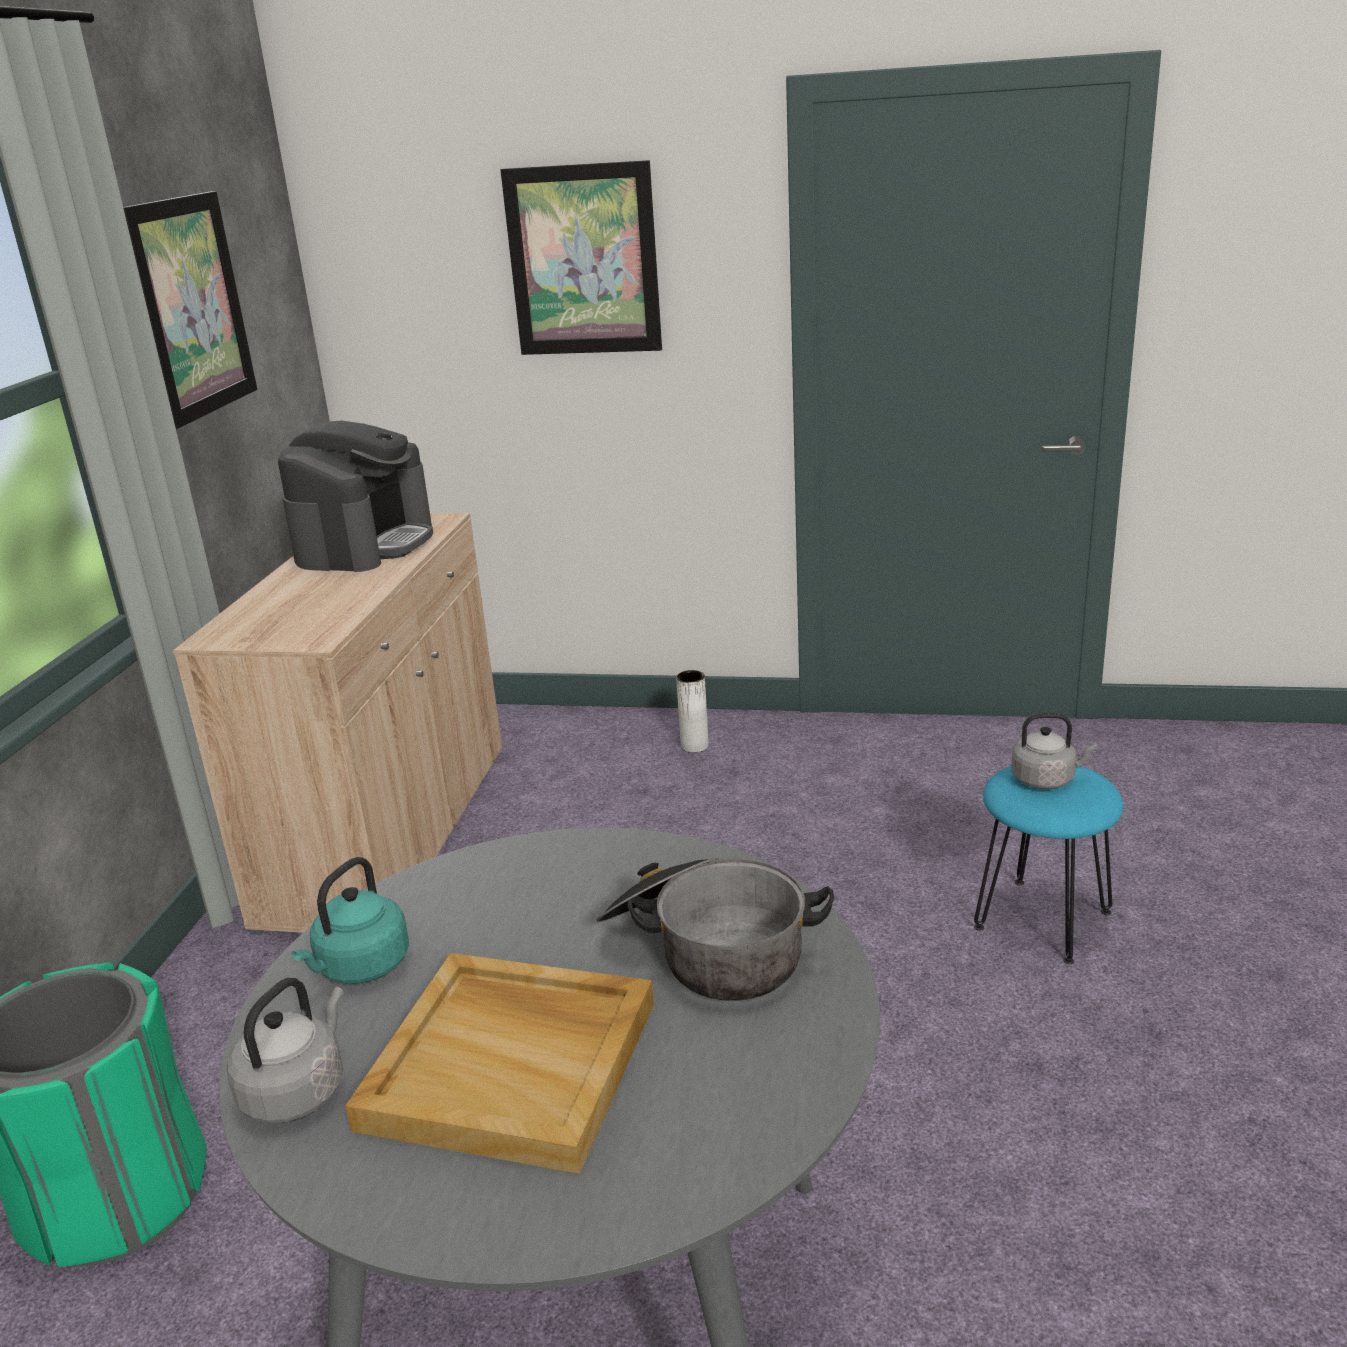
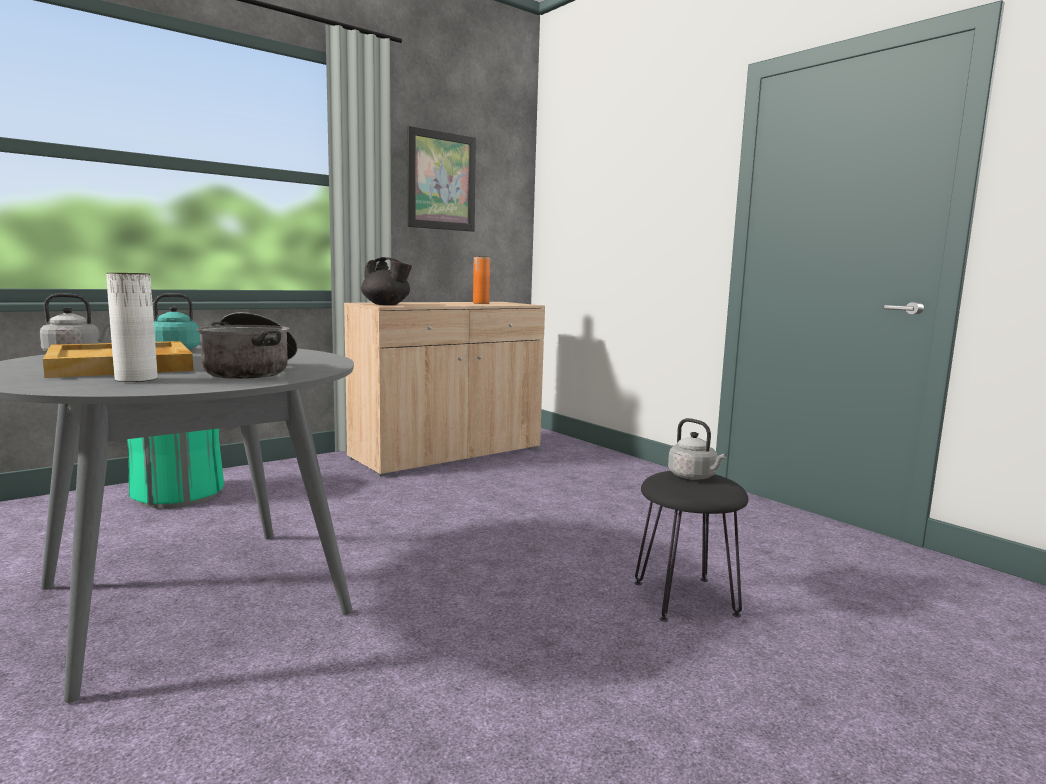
camera: 40 degrees right, 15 degrees down
(299, 633) = (386, 305): none -> black teapot
(365, 544) = (481, 303): coffee machine -> orange vase
(583, 261) = (639, 182): picture -> none
(694, 746) = (629, 474): white vase -> white vase (136, 379)
(1043, 920) = (685, 599): turquoise stool -> black stool

